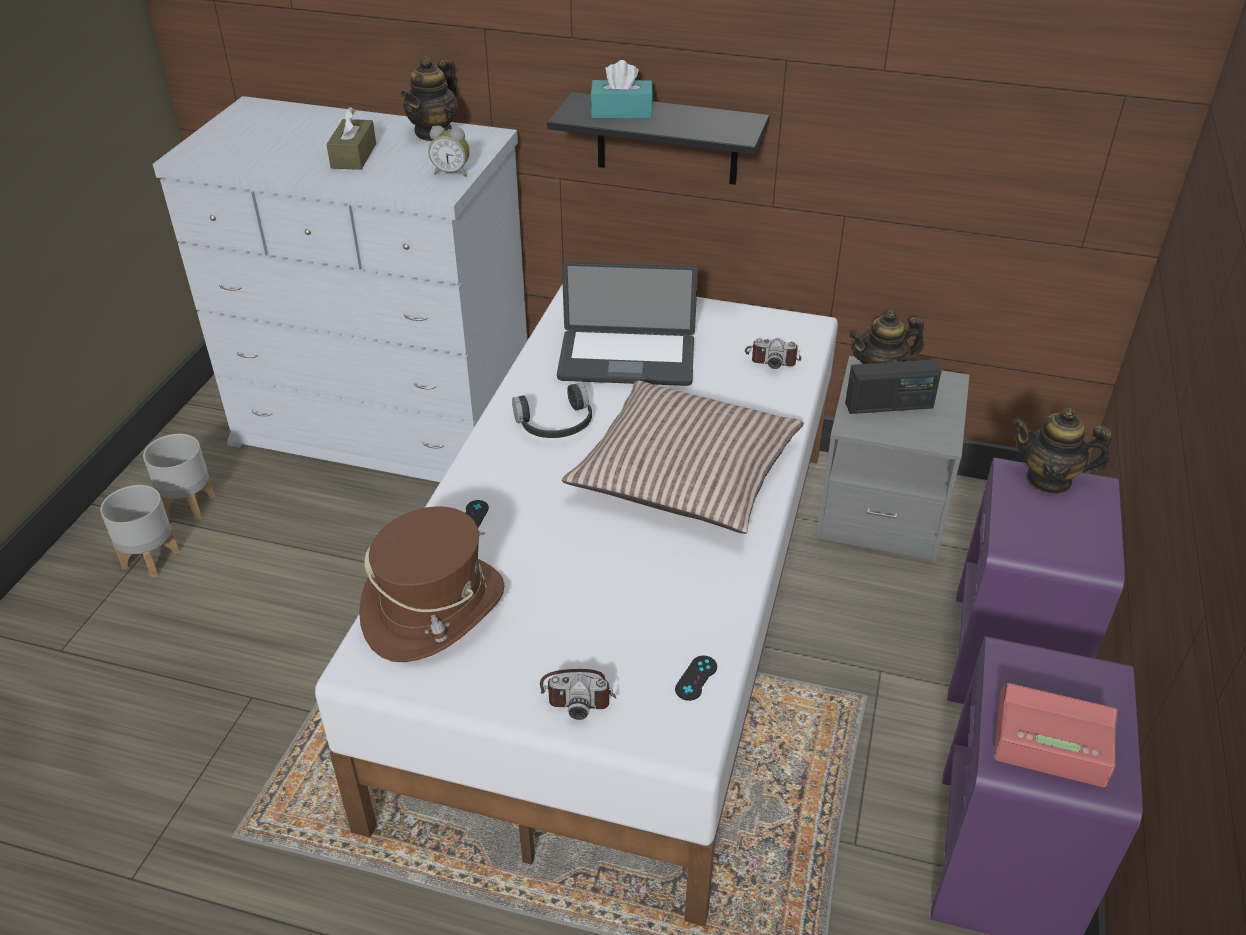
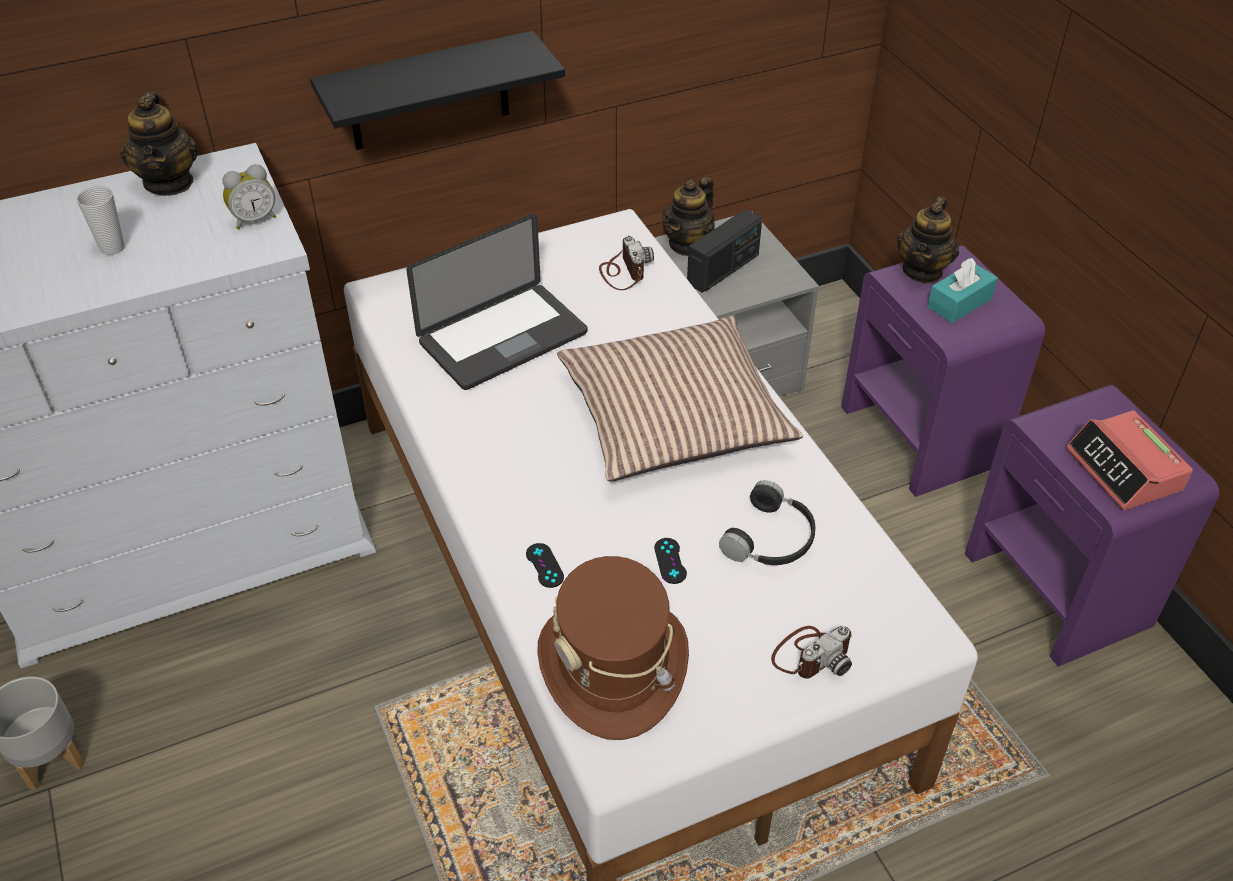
camera: 40 degrees left, 5 degrees up
(152, 559) = (75, 842): grey planter -> none
(353, 156) = (112, 248): brown tissue box -> cup
(556, 424) = (513, 434): black headphones -> black headphones (772, 539)
(621, 112) = (394, 80): turquoise tissue box -> turquoise tissue box (959, 303)
(696, 678) = (878, 581): black game controller -> black game controller (670, 561)
(772, 358) = (623, 272): camera -> camera turned 75 degrees counterclockwise
(1049, 479) = (923, 271): teapot -> teapot turned 45 degrees counterclockwise
(1049, 740) = (1124, 470): alarm clock -> alarm clock turned 90 degrees counterclockwise

